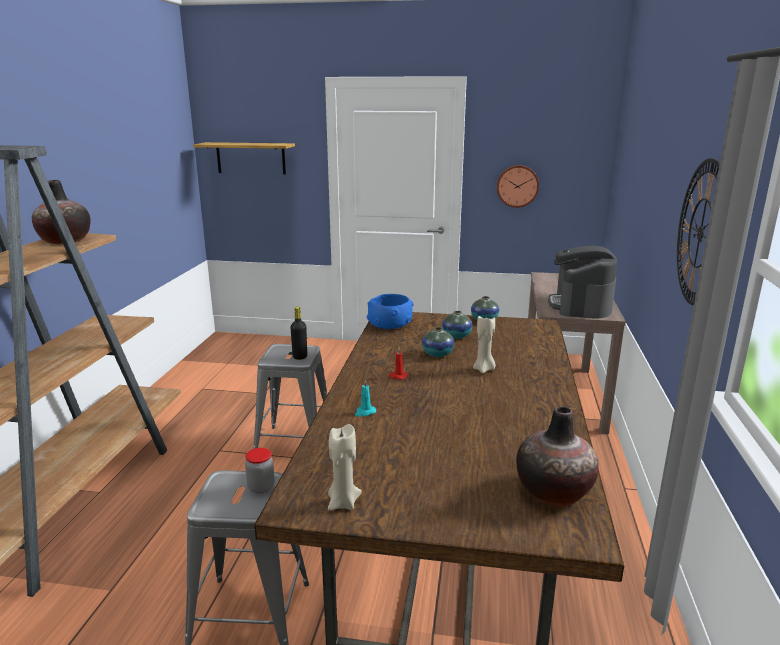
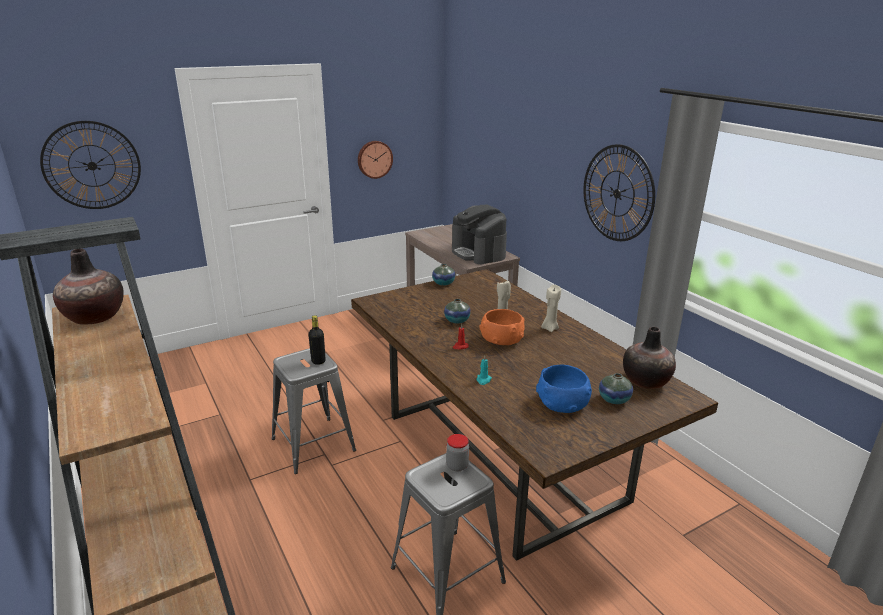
camera: 40 degrees left, 5 degrees up
(251, 158) = (92, 165): shelf -> wall clock
(343, 503) = (567, 439): beige candle -> beige candle (549, 328)
(390, 324) = (386, 308): blue bowl -> blue bowl (563, 402)
(452, 384) = (501, 339): none -> orange bowl
(456, 336) = (446, 302): vase -> vase (614, 399)

